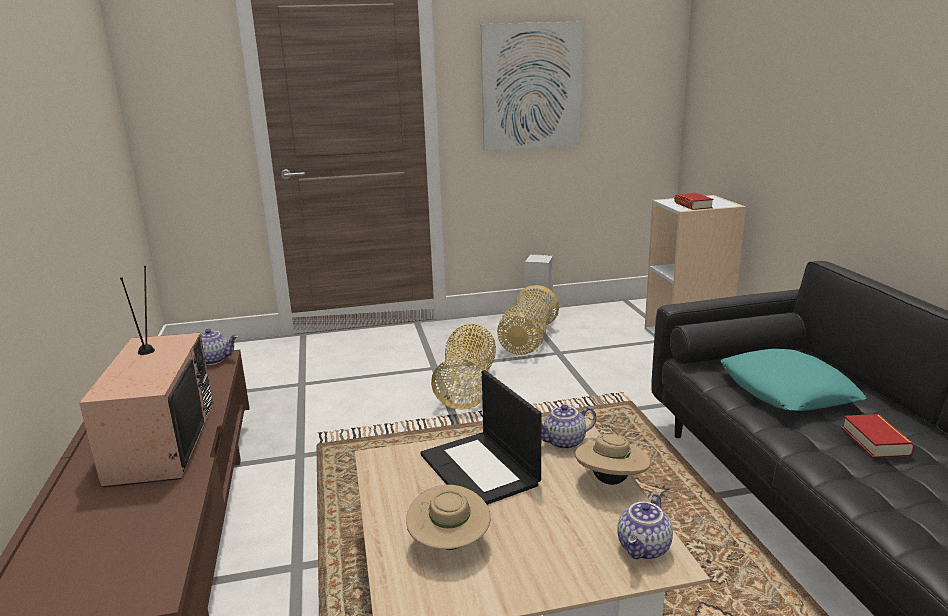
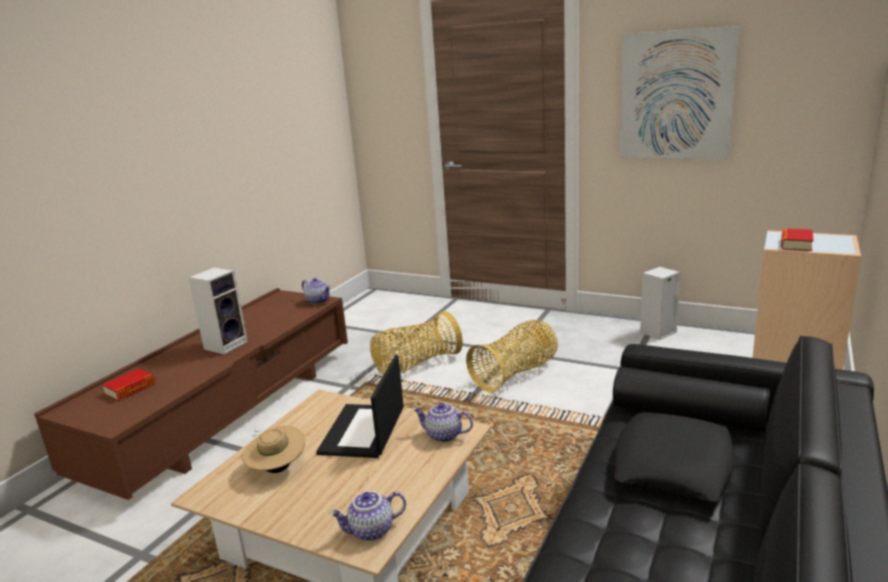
camera: 40 degrees right, 0 degrees up
(160, 441) = (226, 344): television -> speaker
(527, 342) = (616, 351): basket -> basket (416, 365)
(611, 481) = (428, 477): beige hat -> none
(787, 390) = (673, 466): turquoise pillow -> black pillow
(875, 441) = (666, 545): book -> book (130, 389)

